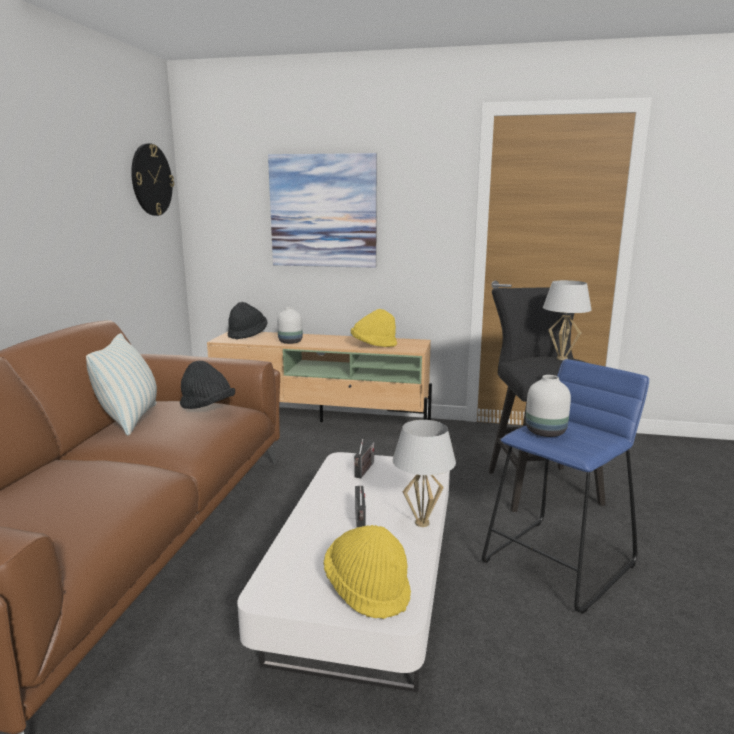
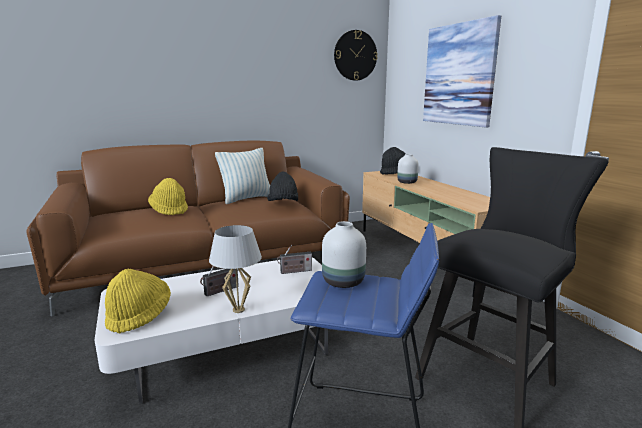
camera: 55 degrees right, 0 degrees up
(373, 345) = (455, 197): yellow hat -> yellow hat (169, 210)
(562, 358) = (519, 239): white table lamp -> none

